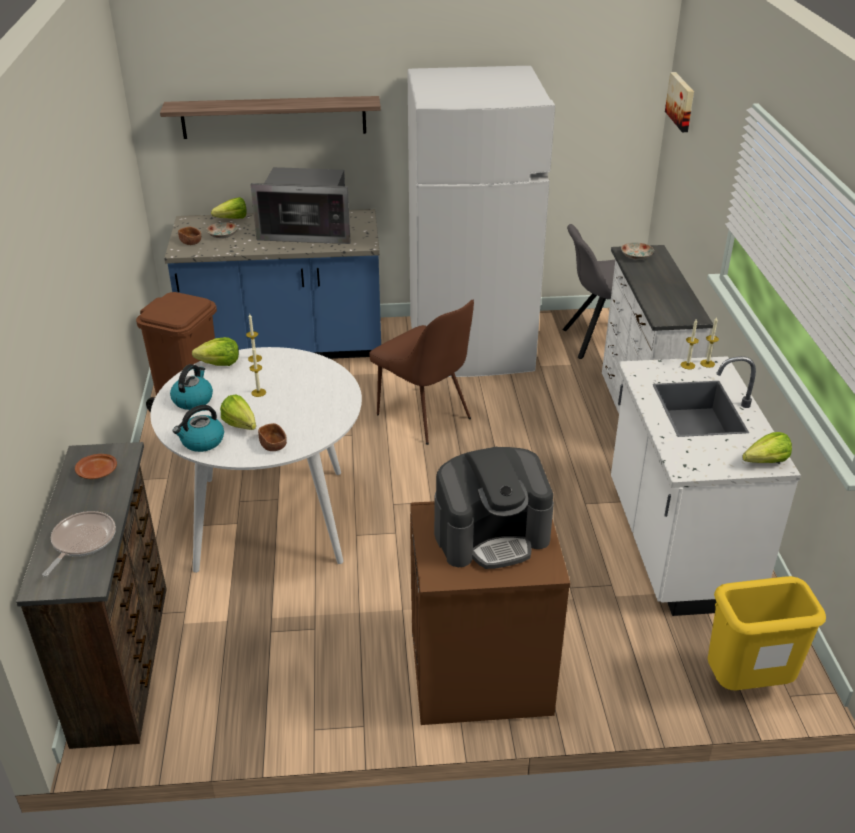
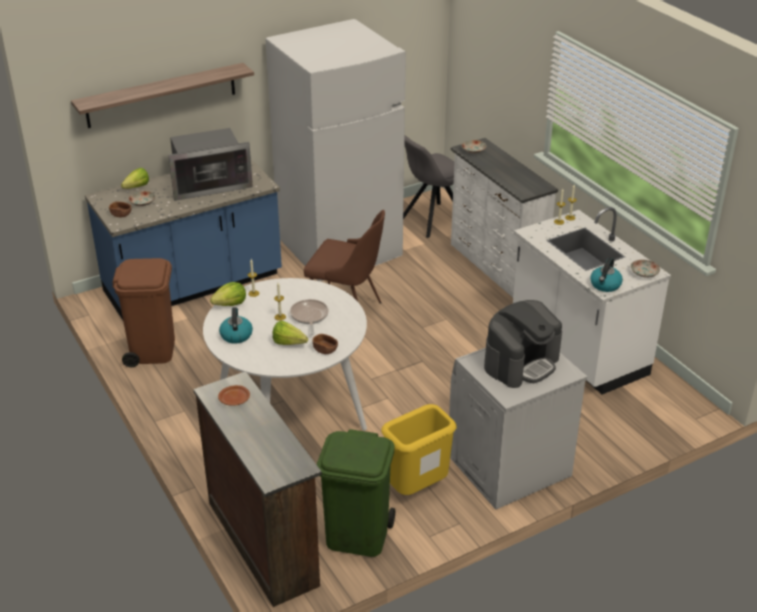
camera: 25 degrees left, 0 degrees up
(81, 541) = (270, 445): frying pan -> frying pan (309, 316)
(202, 442) = (271, 362): kettle -> kettle (605, 285)
(232, 695) = (358, 536): none -> green trash can
(479, 674) = (509, 468): brown washing machine -> white washing machine
(681, 101) = (469, 28): picture -> none
(746, 684) = (668, 420): yellow trash can -> yellow trash can (417, 489)
(761, 462) = (644, 273): lettuce -> plate

